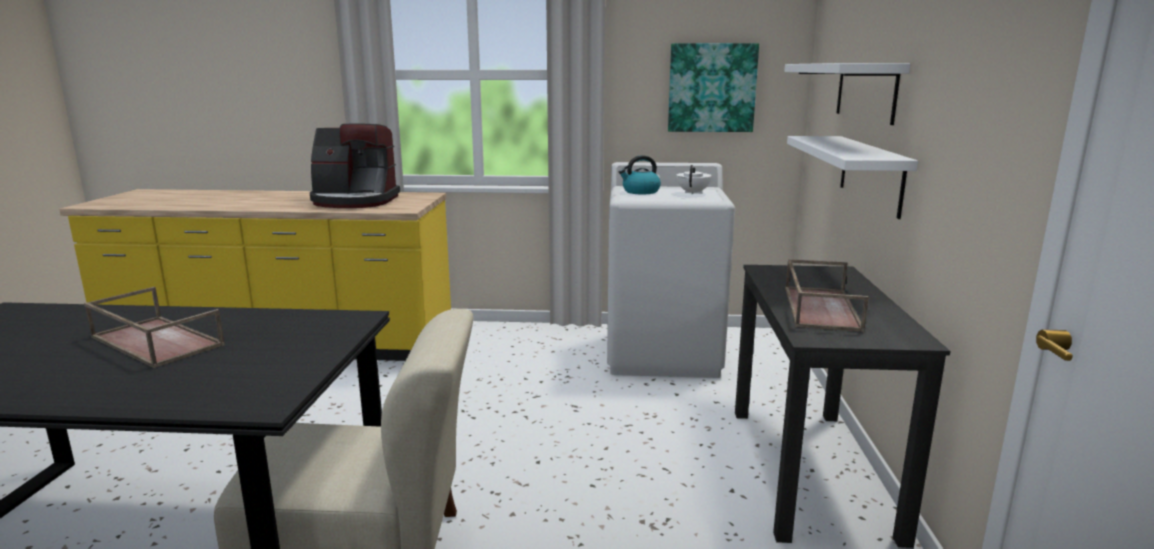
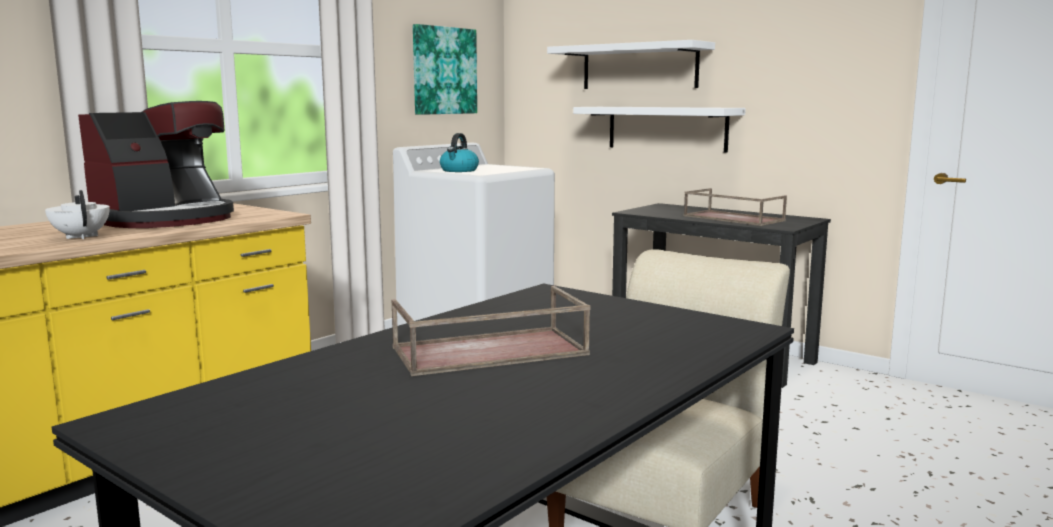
camera: 55 degrees left, 5 degrees down
(693, 193) = (496, 167): white teapot -> white teapot (81, 237)

